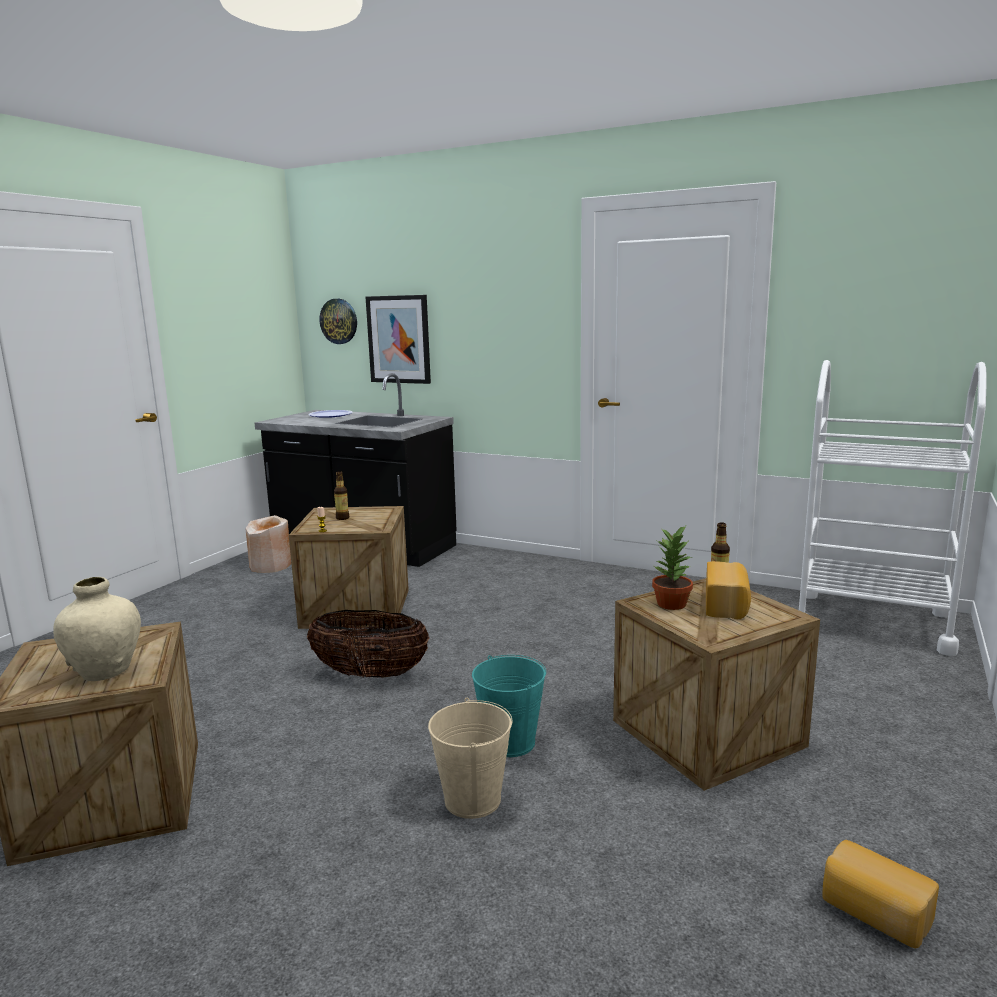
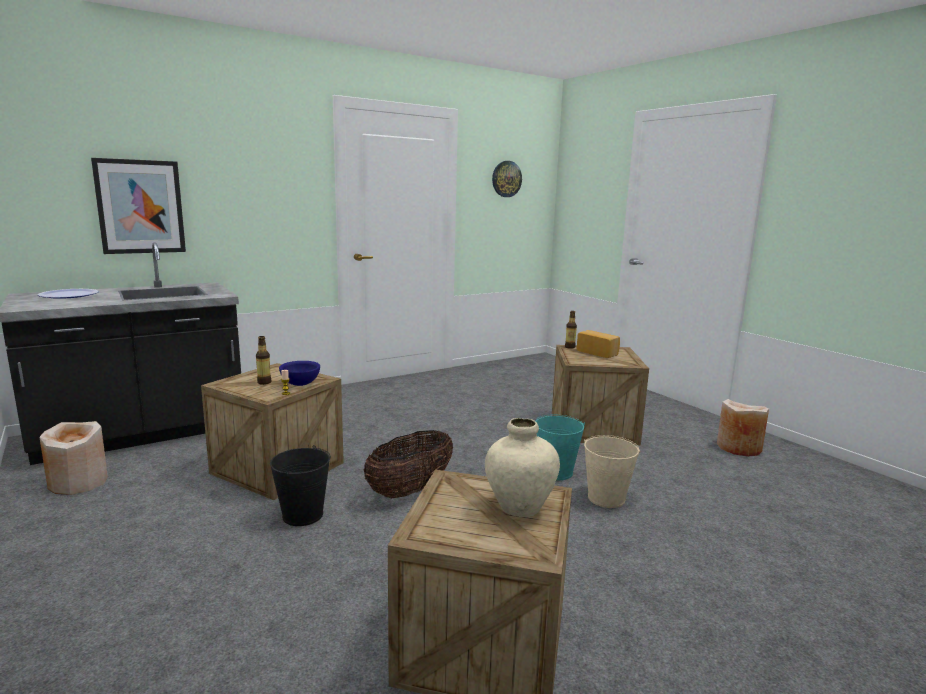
camera: 60 degrees left, 0 degrees up
(281, 648) = (302, 515): none -> black bucket
(339, 321) = (42, 184): wall clock -> wall clock (506, 179)
(353, 527) = (301, 384): none -> blue bowl
(672, 604) = (585, 359): potted plant -> none
(871, 621) = (529, 366): white cart -> none
(874, 914) = (738, 447): bread -> beige vase

